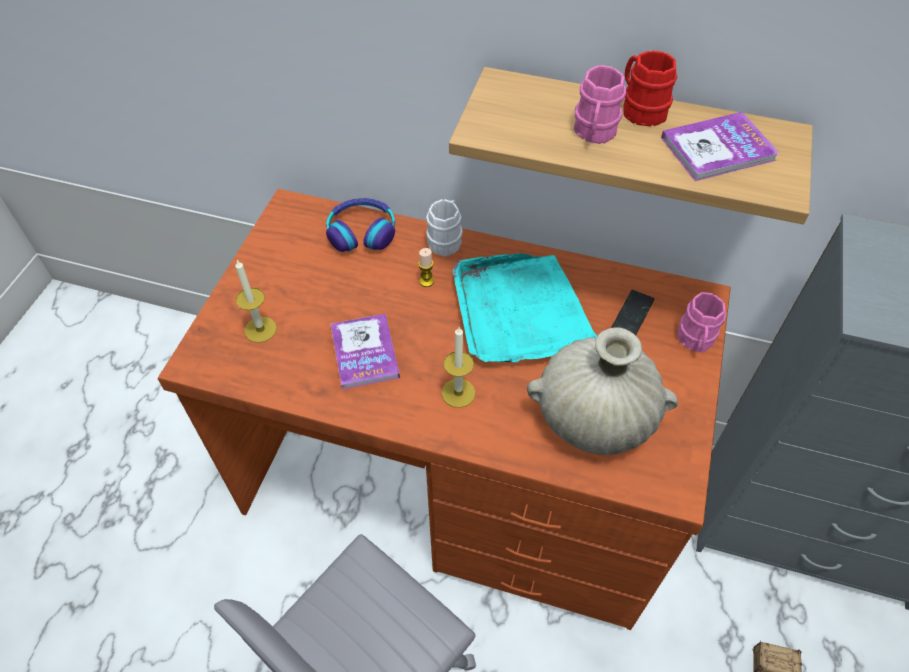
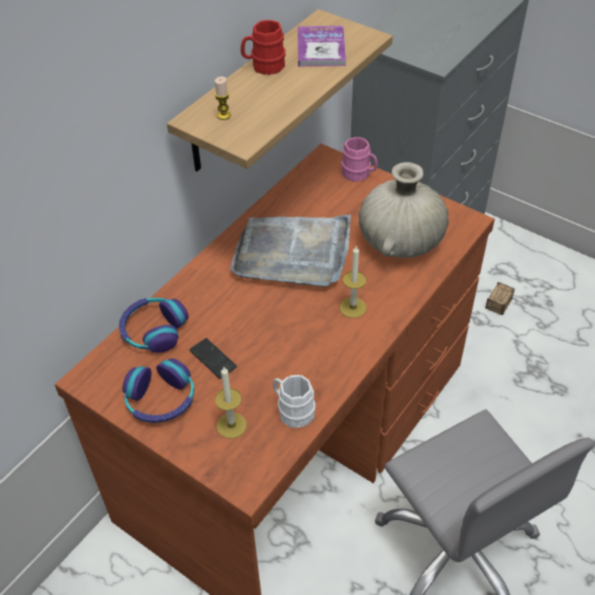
camera: 70 degrees left, 5 degrees down
(278, 265) = (161, 399): none -> headphones
(364, 352) = (290, 356): book -> none
(426, 281) = (234, 300): candle -> candle (223, 115)
(446, 239) = (194, 276): white mug -> white mug (292, 410)
(520, 312) = (293, 253): turquoise tray -> grey tray
(594, 133) = (277, 92): pink mug -> none
(632, 314) = (322, 195): phone -> phone (213, 359)

